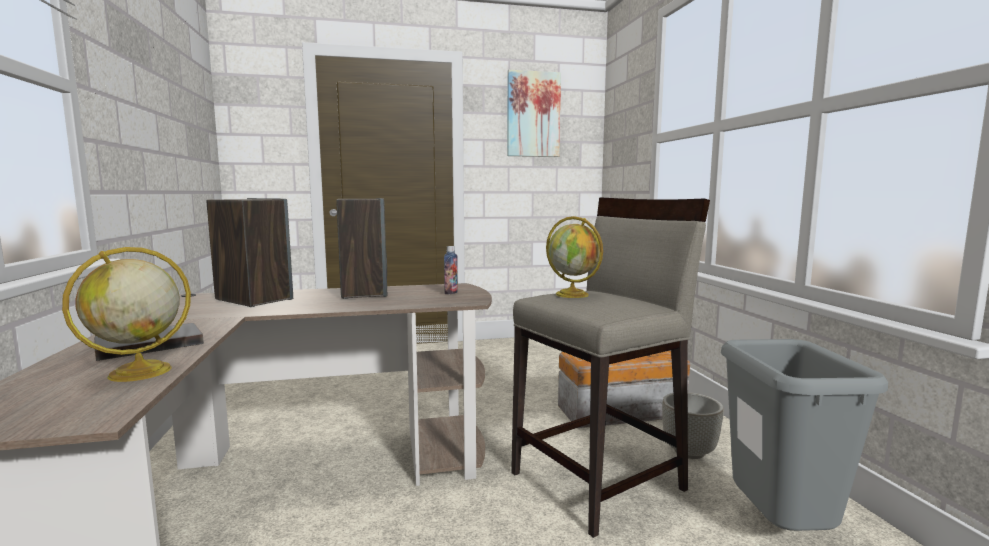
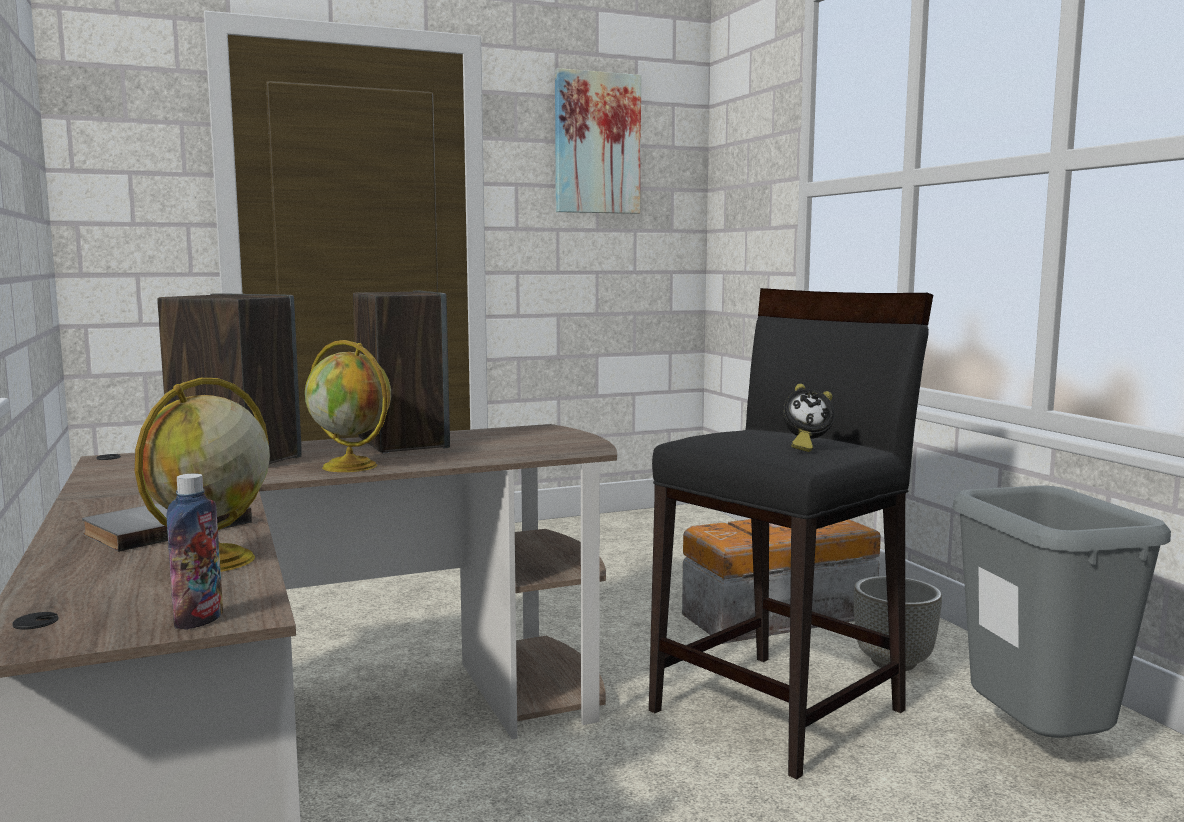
camera: 10 degrees left, 0 degrees up
(451, 292) = (543, 439): bottle -> bottle (199, 619)
(573, 295) = (741, 435): globe -> globe (351, 466)
(599, 481) = (780, 710): beige stool -> black stool
(610, 305) = (805, 447): none -> alarm clock

